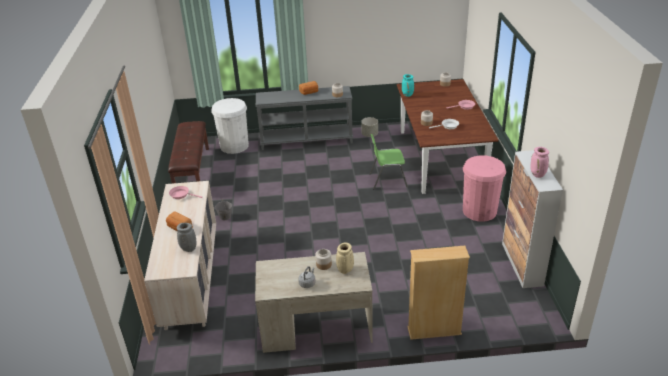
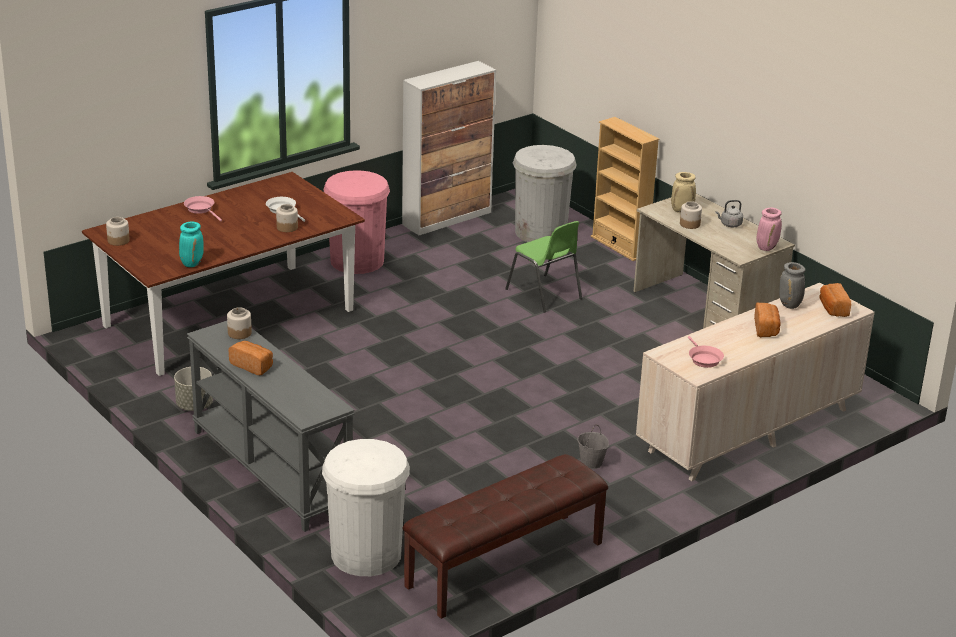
camera: 125 degrees left, 5 degrees down
(166, 264) = (832, 309): none -> bread
(387, 180) = (340, 347): green chair -> green chair (544, 294)
(478, 300) = (541, 232): none -> white trash can
(538, 175) = (462, 73): pink vase -> pink vase (766, 247)

